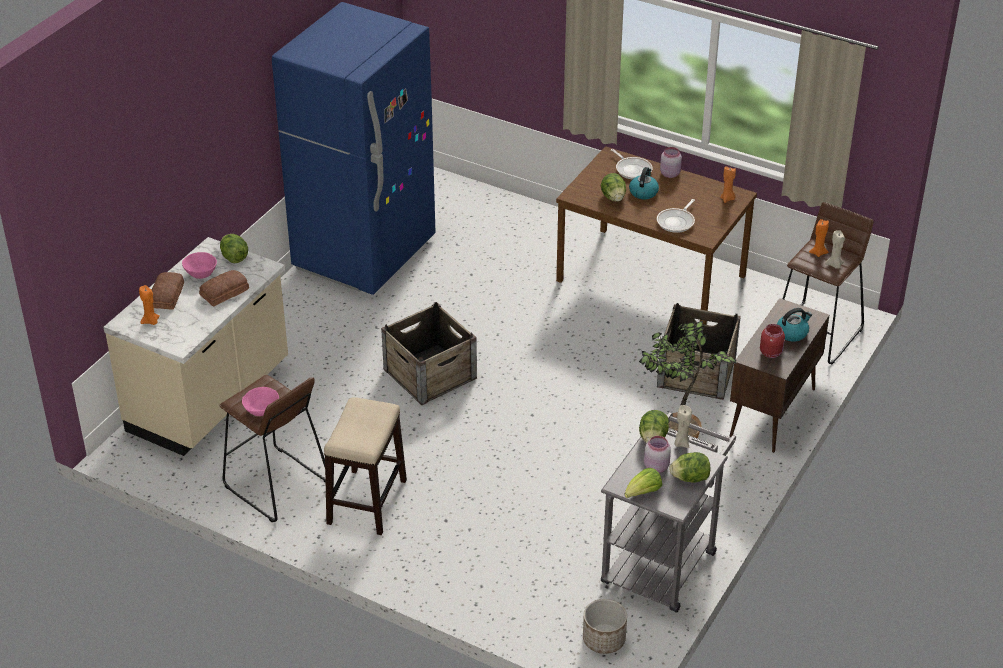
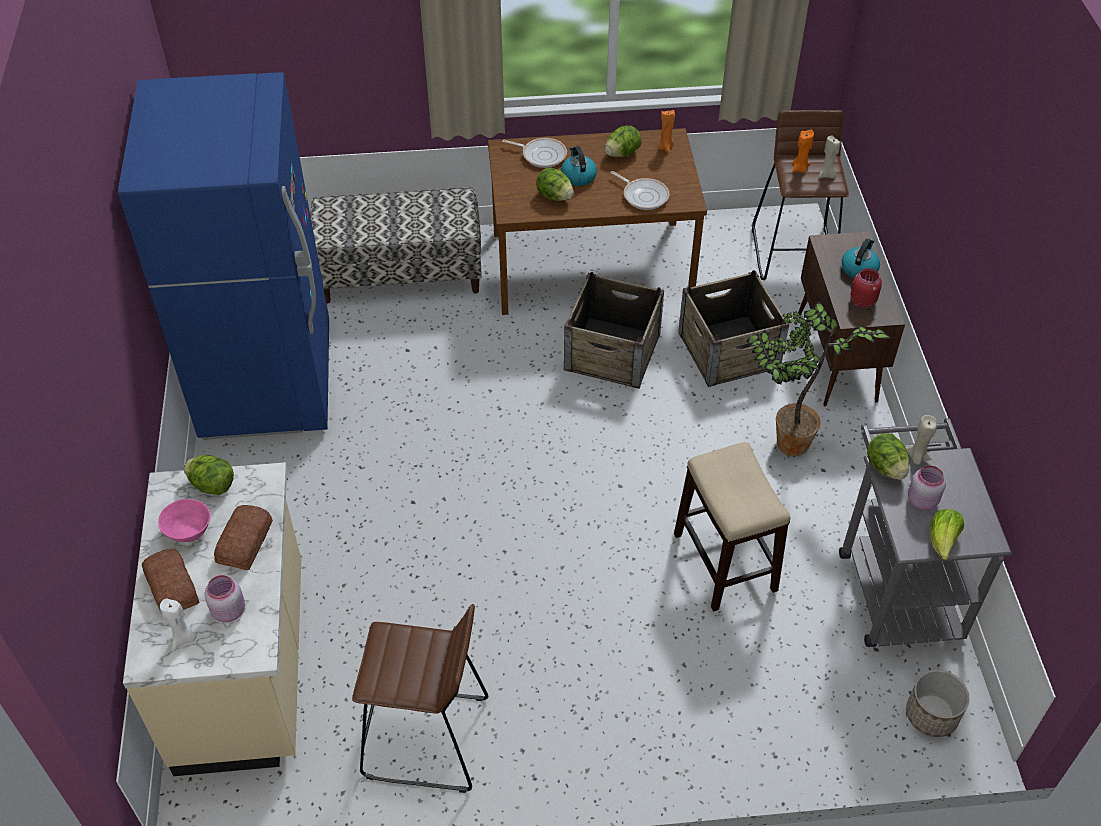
camera: 35 degrees left, 10 degrees up
(151, 321) = (184, 638): orange candle -> white candle
(261, 410) = (416, 677): pink bowl -> none
(366, 502) = (547, 698): stool -> stool (725, 563)
(430, 374) = (471, 494): crate -> crate (612, 352)
(512, 228) = (401, 274): none -> bench
(670, 173) = (583, 143): pink jar -> pink jar (228, 610)
(677, 222) = (643, 195): frying pan -> frying pan turned 45 degrees counterclockwise
(690, 478) = (966, 495): lettuce -> lettuce (622, 153)

